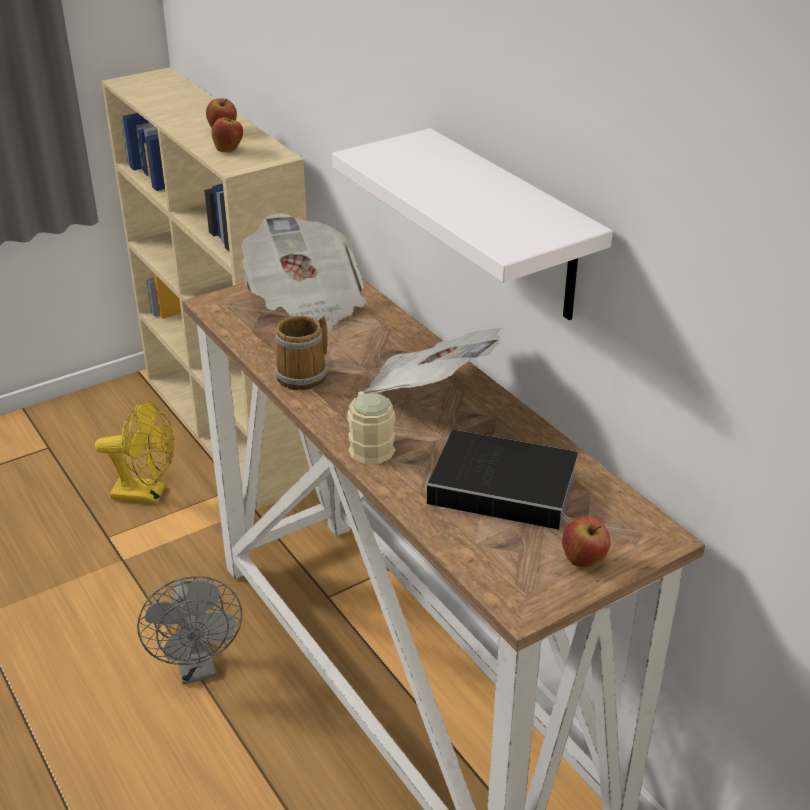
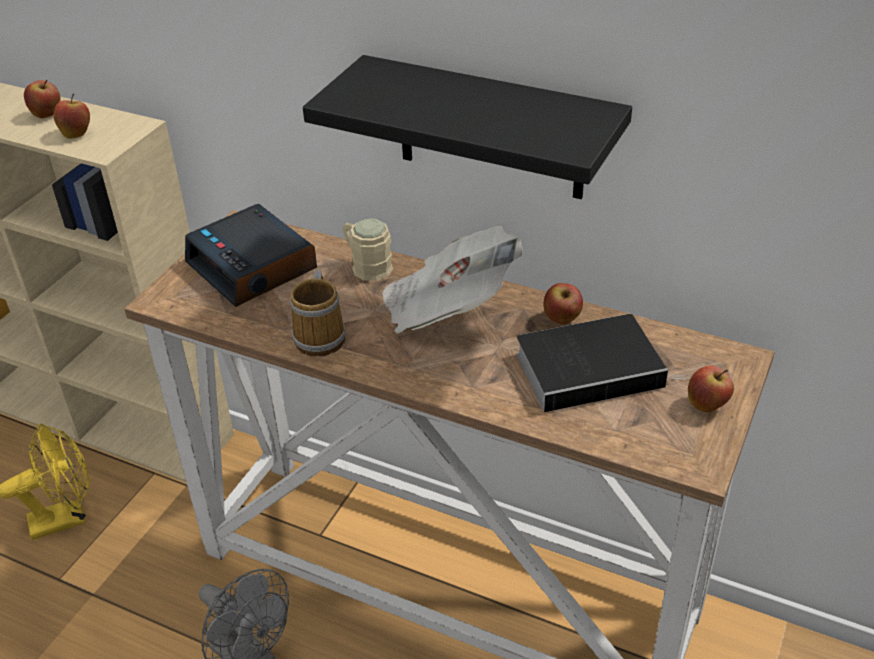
camera: 30 degrees left, 5 degrees up
(305, 304) = (253, 267): newspaper -> alarm clock
(369, 444) = (443, 379): beige mug -> beige mug (366, 265)
(510, 227) = (491, 129): white shelf -> black shelf
(522, 438) = (562, 320): none -> apple

